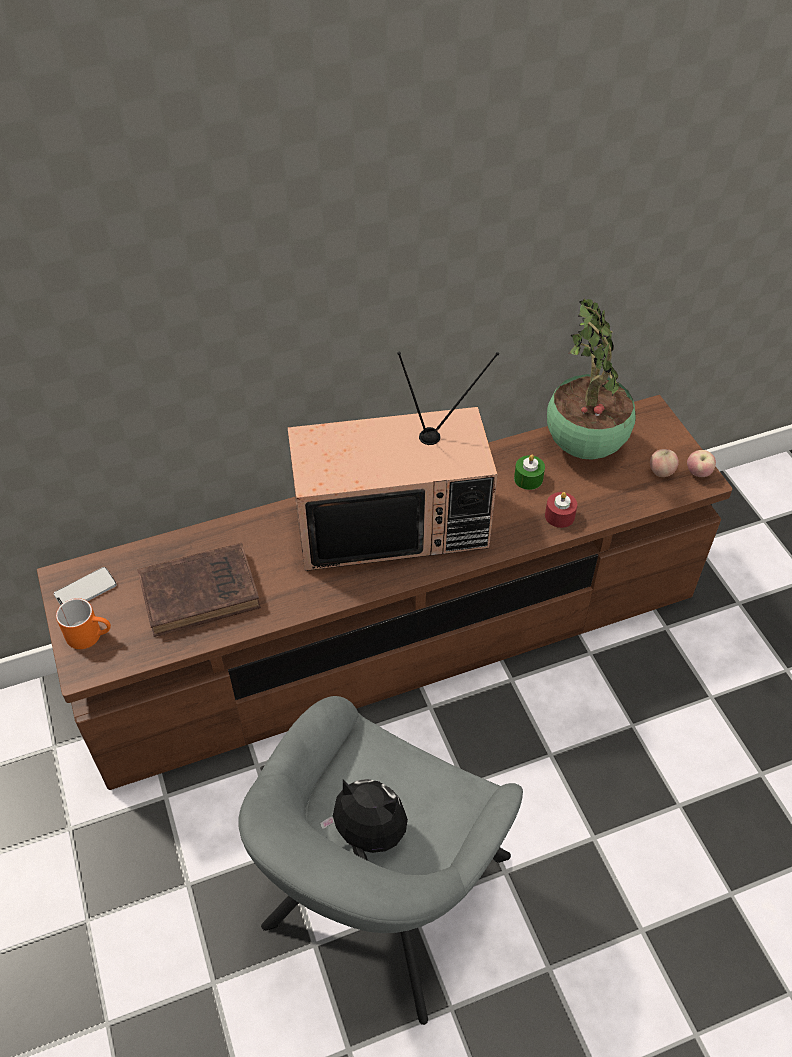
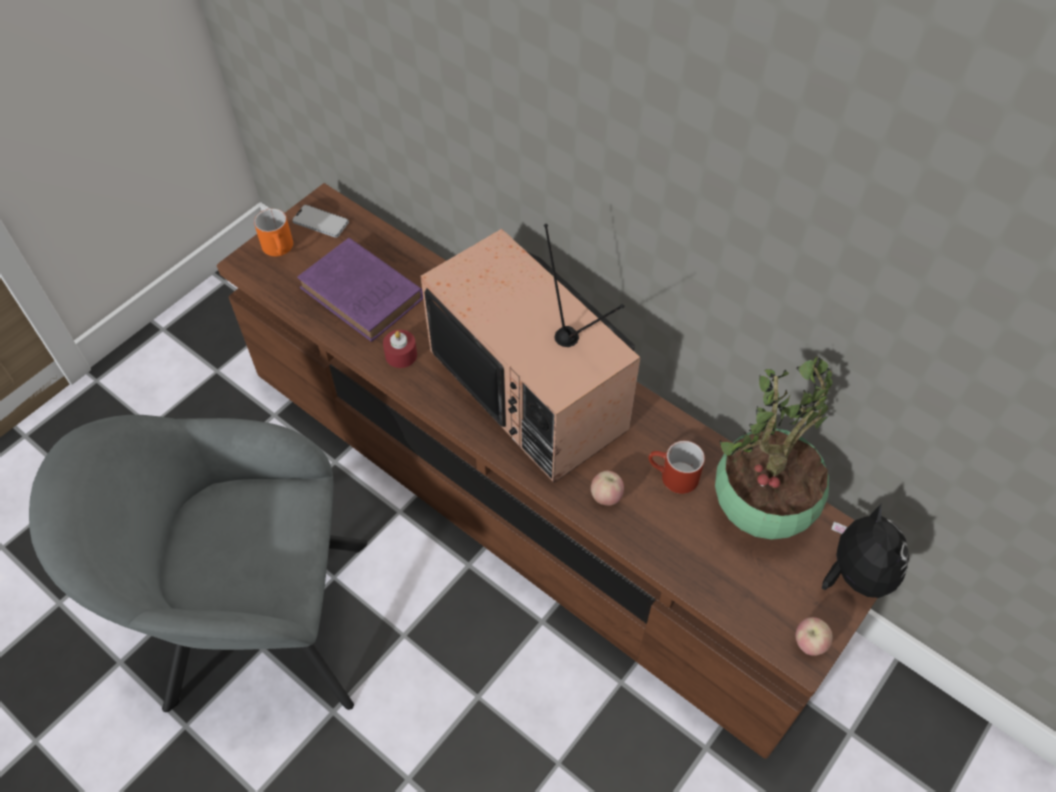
camera: 60 degrees right, 5 degrees up
(203, 592) = (364, 295): brown book -> purple book
(368, 837) = (203, 543): plush toy -> plush toy (855, 574)
(528, 479) = (672, 477): green candle -> red mug
(559, 516) = (641, 528): red candle -> red candle (401, 355)
(661, 472) = (780, 603): apple -> apple (606, 496)

